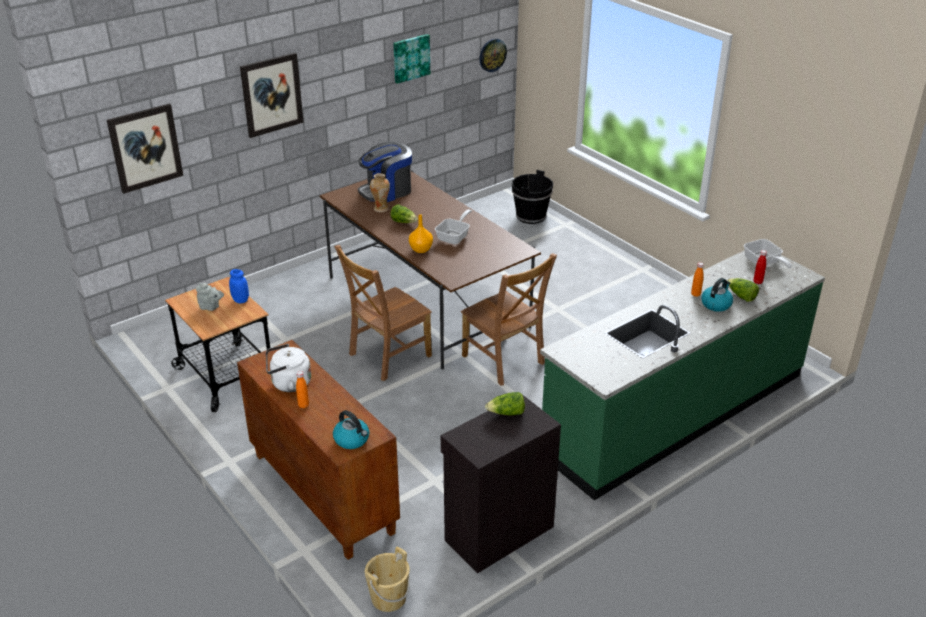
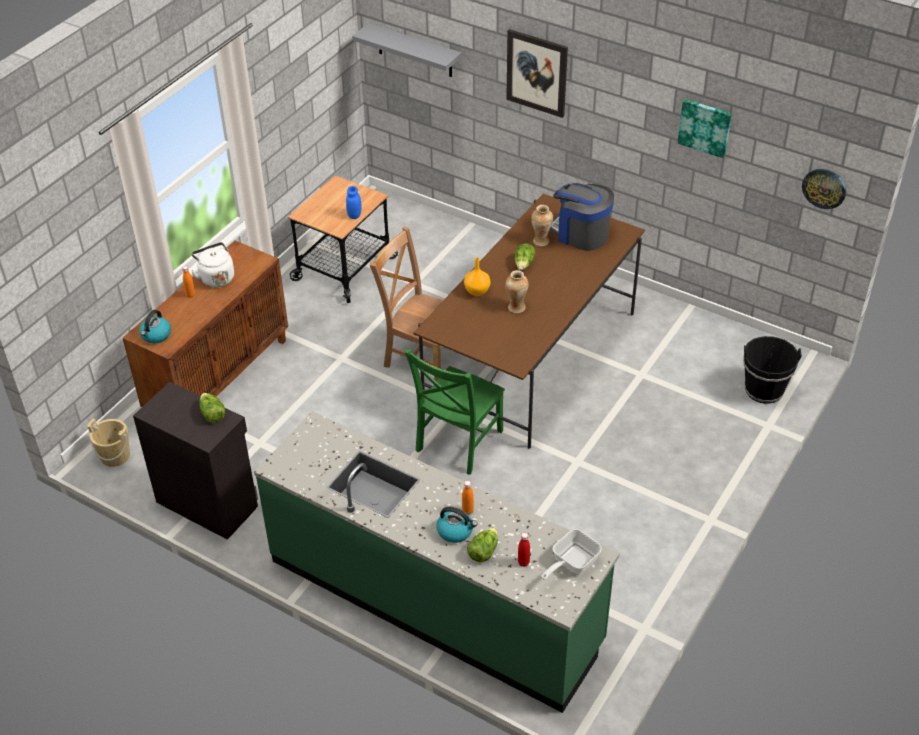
camera: 70 degrees right, 10 degrees up
(145, 148) = (415, 51): picture -> grey shelf
(211, 307) = (335, 203): grey teapot -> none
(455, 237) = (516, 307): frying pan -> vase
(505, 361) = (457, 443): brown chair -> green chair

